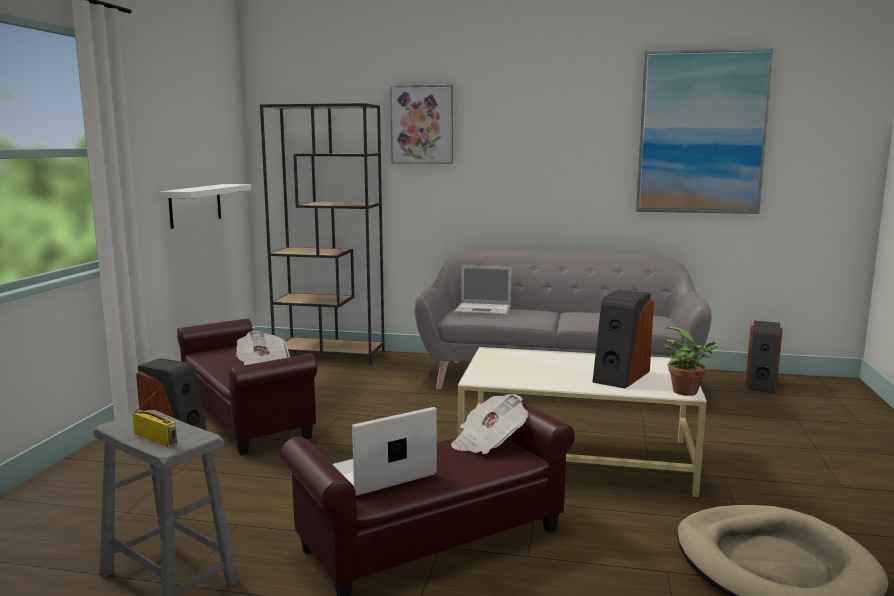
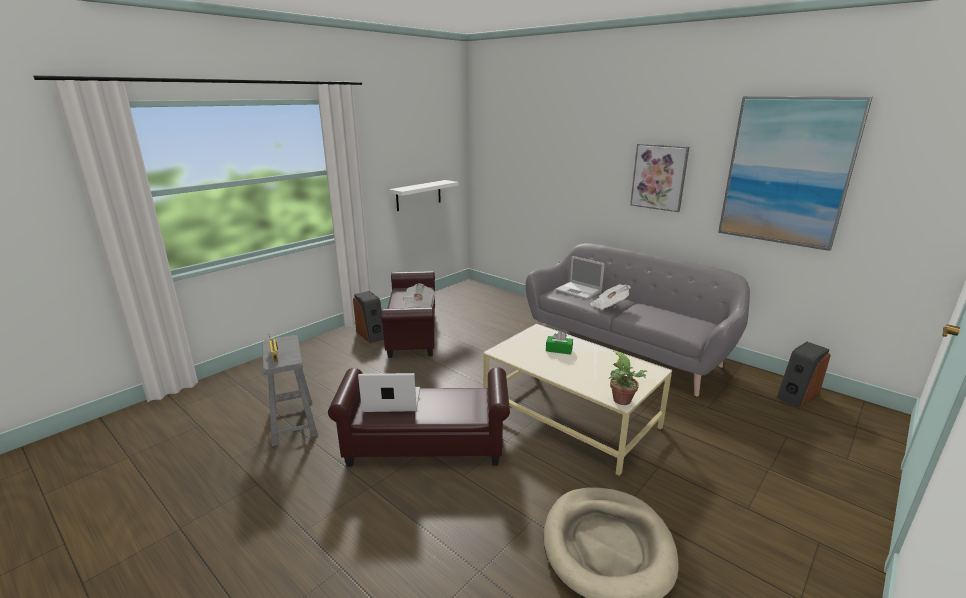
camera: 30 degrees right, 10 degrees up
(330, 354) = (501, 296): bookcase -> none
(422, 125) = (569, 147): picture -> picture (659, 177)
(488, 443) = (471, 398): newspaper -> newspaper (609, 306)
(547, 364) = (559, 350): none -> green tissue box
(620, 376) = (595, 373): speaker -> none

